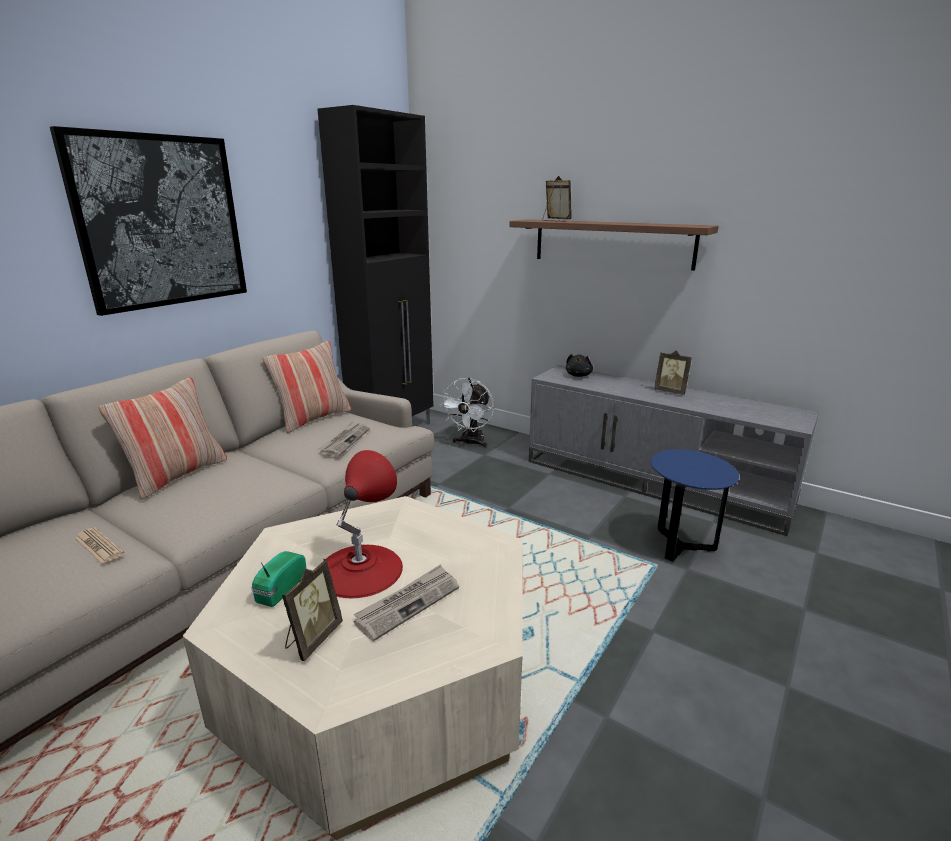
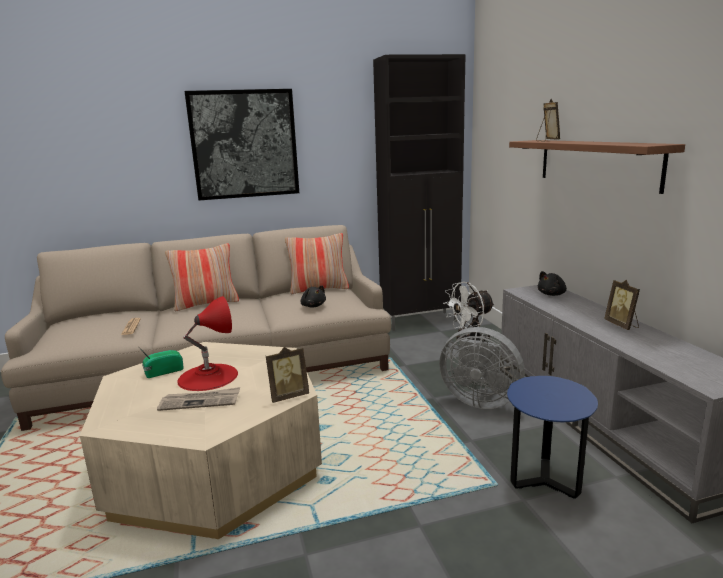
camera: 40 degrees right, 5 degrees down
(312, 638) = (139, 398): picture frame -> picture frame (288, 396)
(345, 440) = (313, 306): newspaper -> black plush toy
(549, 495) = (479, 400): none -> grey fan

